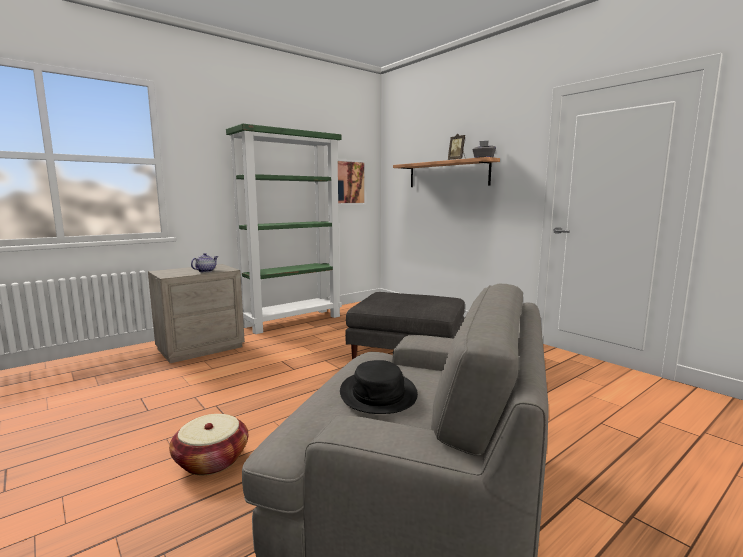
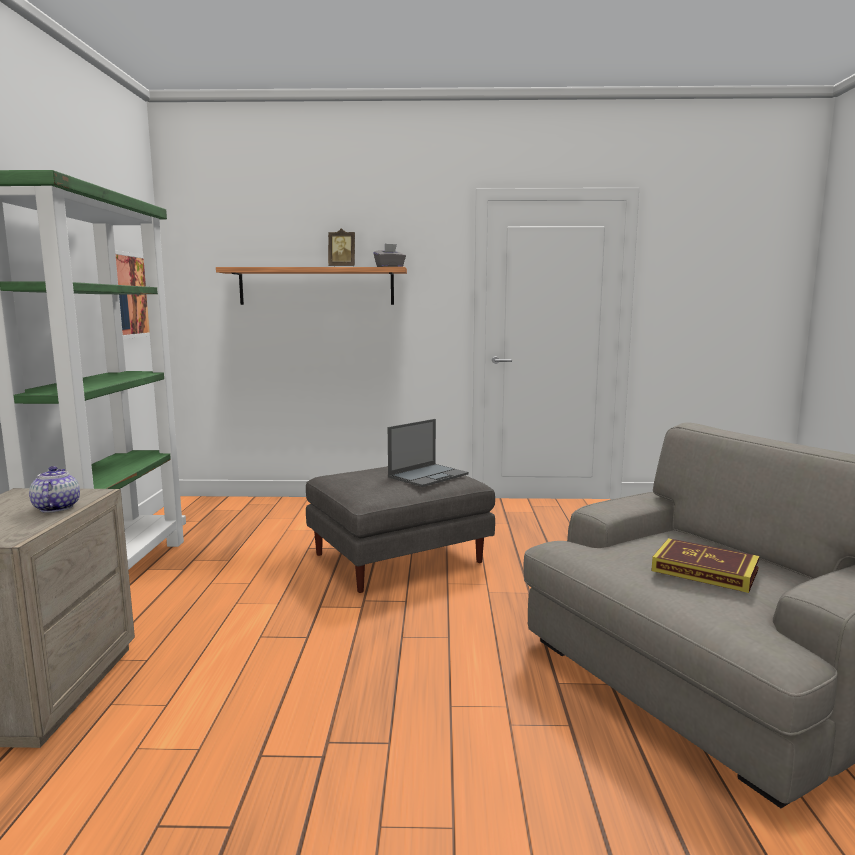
camera: 50 degrees left, 0 degrees up
(211, 460) = (505, 793): basket -> none
(378, 393) = (704, 570): black hat -> book
(422, 302) = (429, 475): none -> laptop

